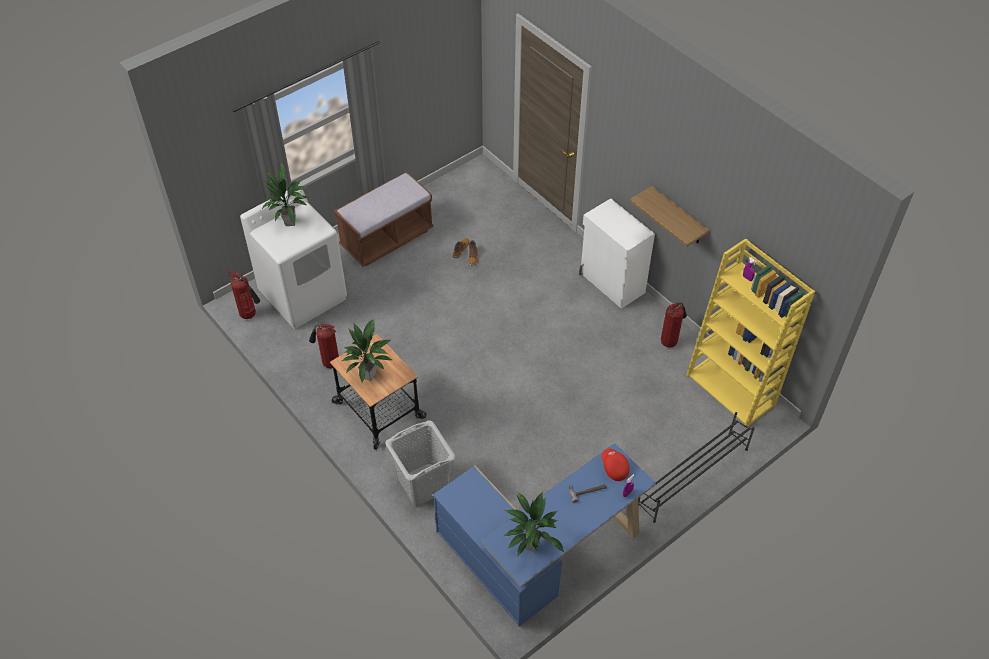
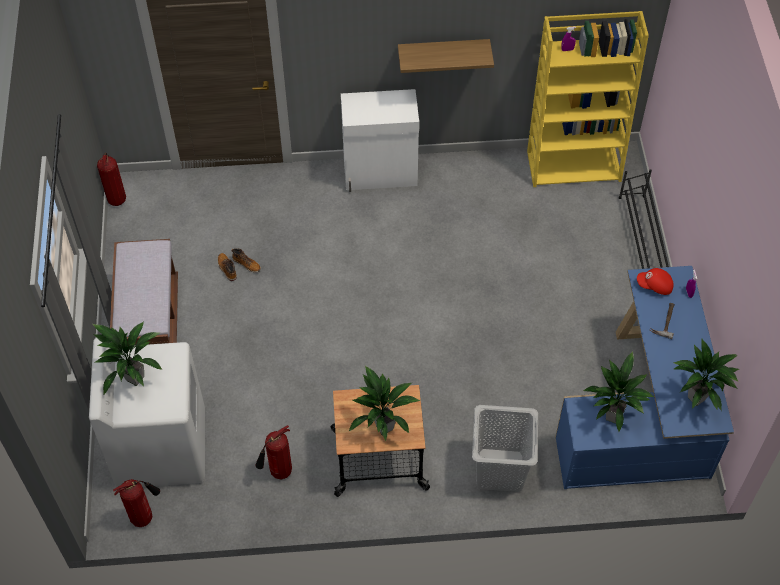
camera: 55 degrees left, 5 degrees up
(482, 505) = (614, 416): none -> potted plant
(669, 341) = (486, 174): fire extinguisher -> fire extinguisher (116, 198)

